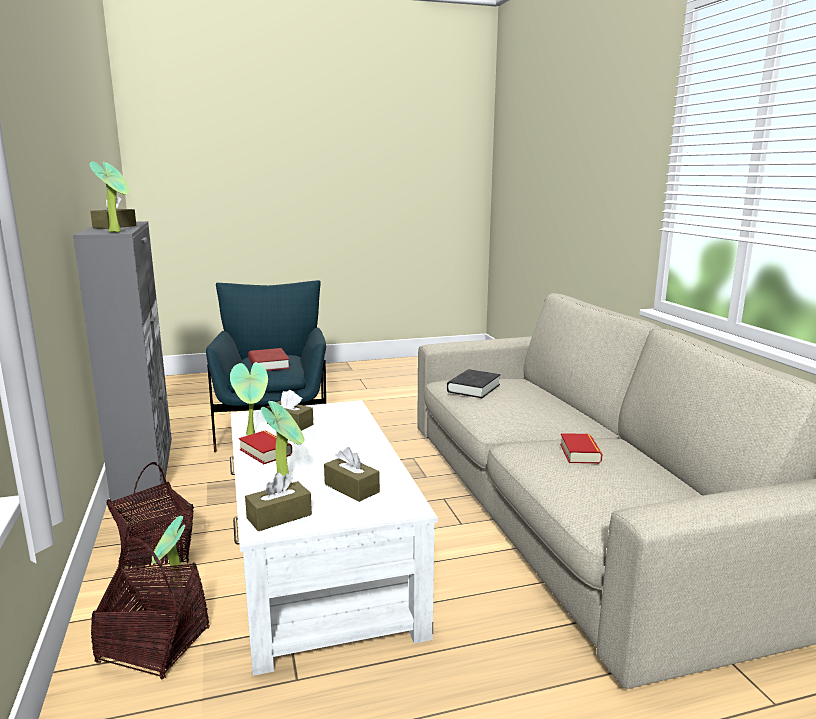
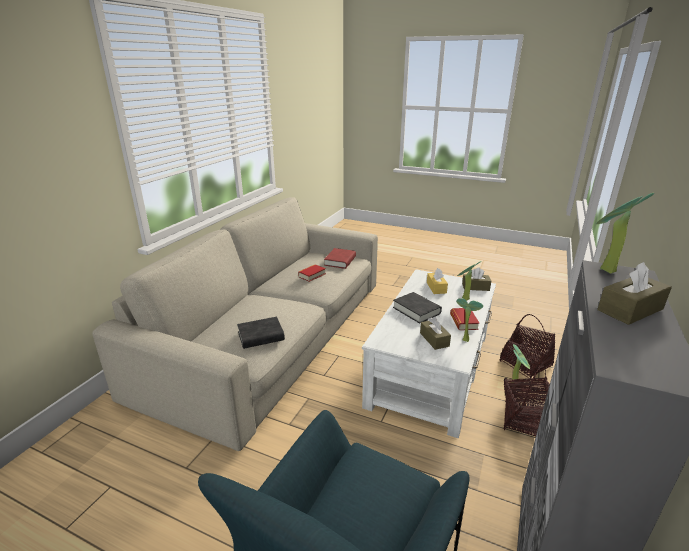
camera: 140 degrees left, 10 degrees up
(268, 364) = (375, 484): red book -> red book (340, 261)
(344, 445) = (416, 310): none -> black book
(351, 488) = (436, 288): brown tissue box -> yellow tissue box

